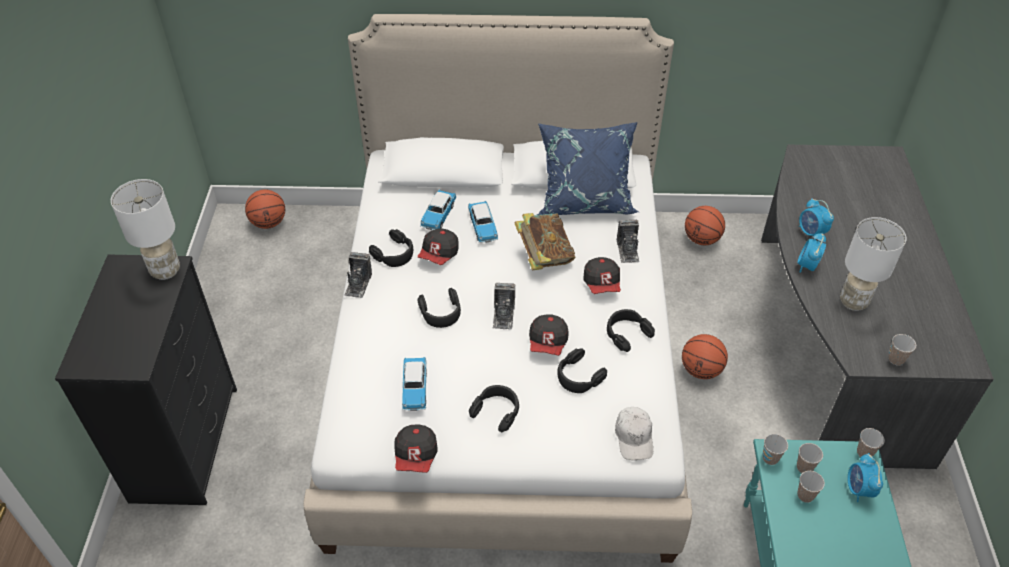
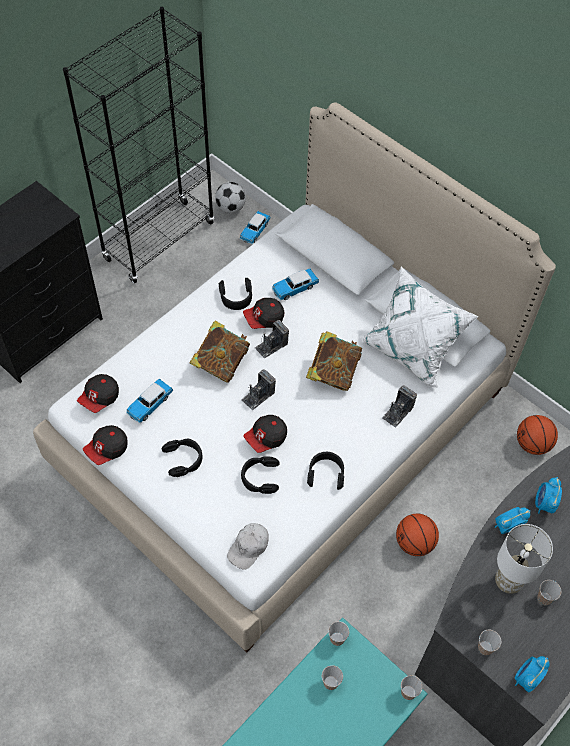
camera: 40 degrees right, 10 degrees up
(166, 271) = (55, 216): white table lamp -> none
(226, 289) = (159, 241): none -> black bookcase
(268, 223) = (231, 207): basketball -> football
(358, 284) = (191, 303): camera -> camera (271, 345)
(441, 312) = (220, 363): black headphones -> book
(483, 227) = (315, 319): toy car -> toy car (255, 231)
(585, 200) = (412, 350): blue pillow -> white pillow
(602, 284) = (350, 424): cap -> cap (100, 398)
(804, 467) = (353, 665): cup -> cup (544, 598)
(859, 489) = (372, 711): alarm clock -> alarm clock (526, 679)

